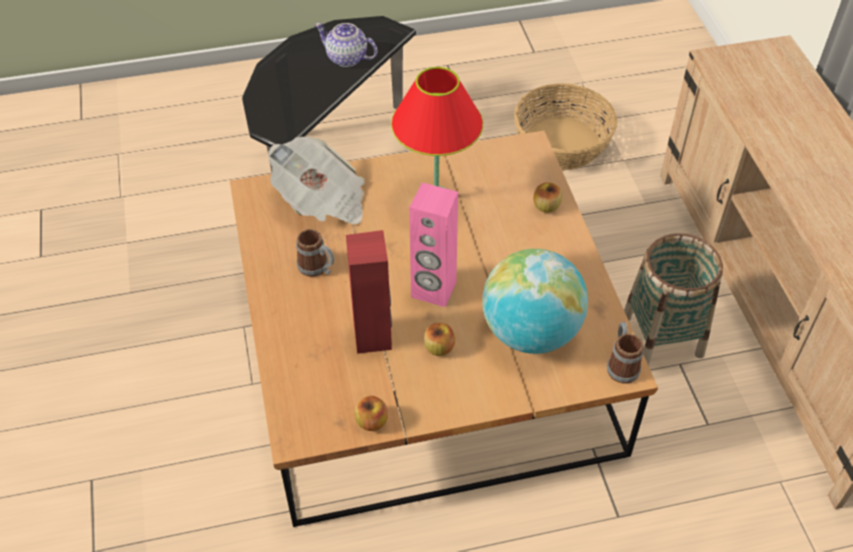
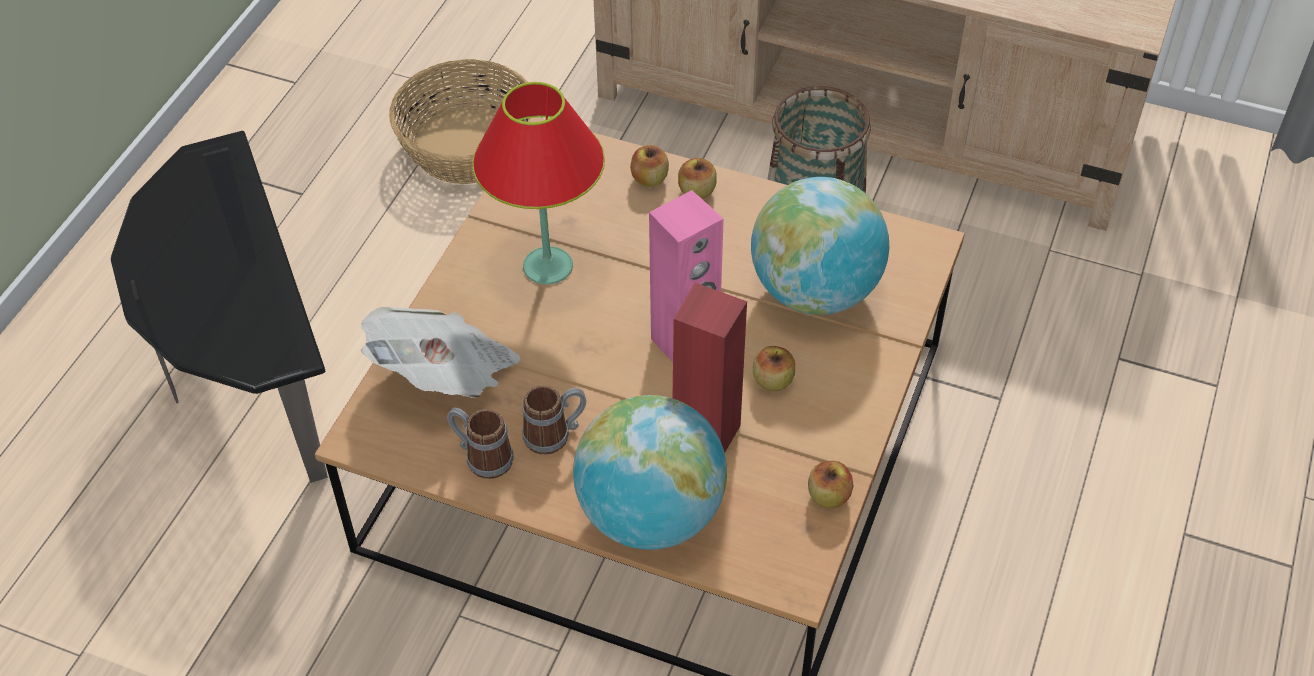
camera: 55 degrees left, 0 degrees up
(293, 341) = (651, 514): none -> globe
(347, 58) = (223, 220): teapot -> none
(557, 233) = (697, 191): none -> apple
(621, 364) = (915, 243): mug -> mug (482, 456)

